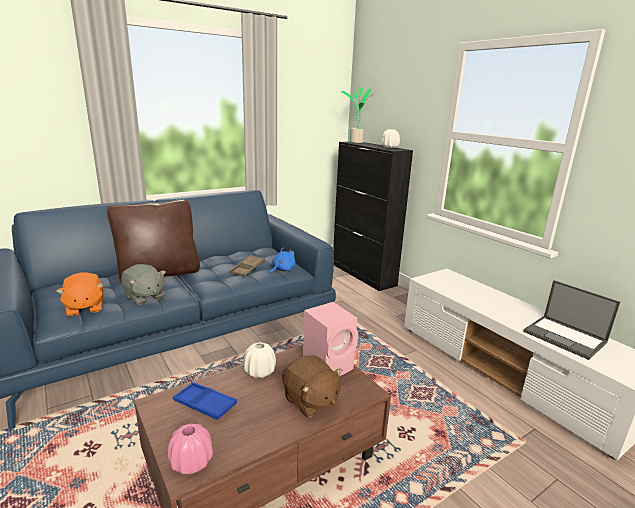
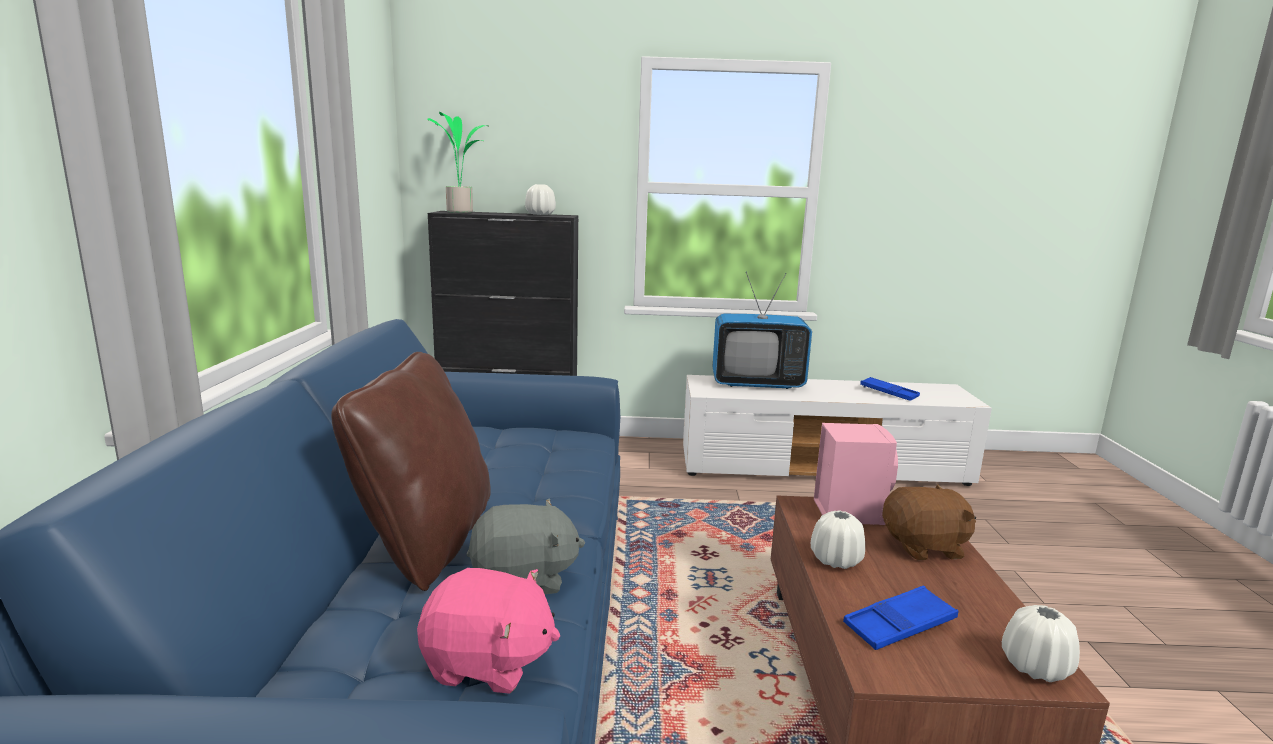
camera: 55 degrees left, 5 degrees down
(84, 308) = (488, 663): orange plush toy -> pink plush toy
(191, 462) = (1035, 667): pink vase -> white vase
(247, 268) = (535, 462): brown tray -> none
(282, 270) = (574, 443): blue plush toy -> none
(475, 289) = (757, 383): none -> television
(565, 337) = (889, 393): laptop -> blue tray

